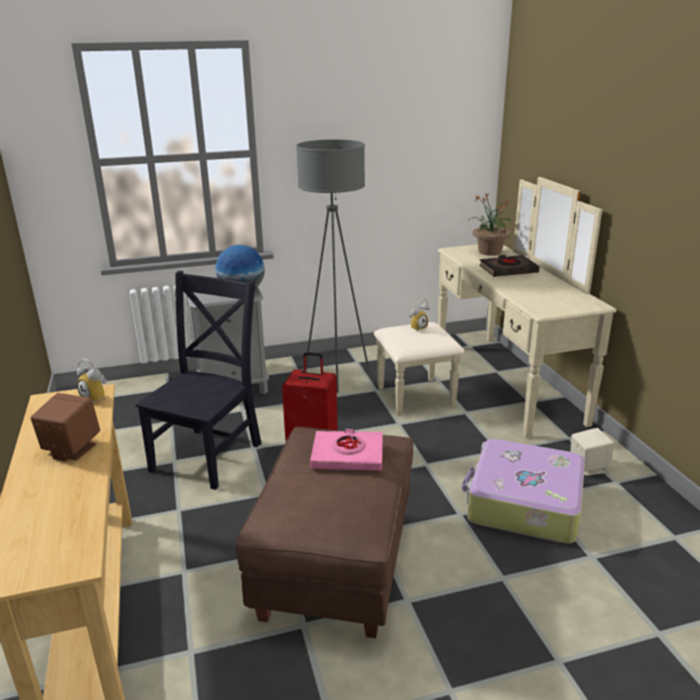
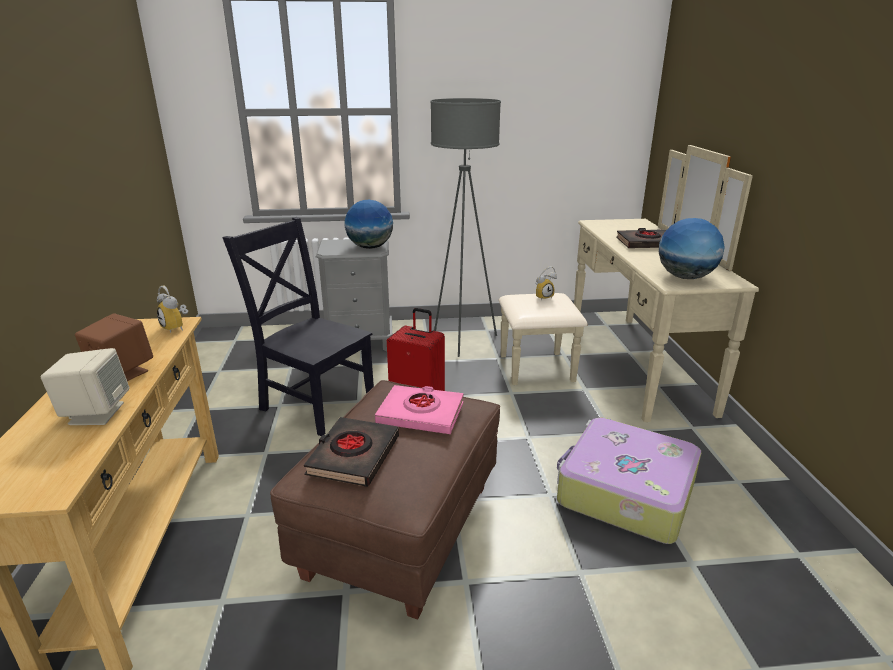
camera: 10 degrees right, 0 degrees up
(209, 454) = (314, 402): black chair -> black chair turned 90 degrees counterclockwise
(302, 501) = (353, 456): none -> black book
(489, 252) = (631, 226): potted plant -> none
(552, 303) = (685, 277): none -> globe
(587, 467) = (708, 461): beige speaker -> beige speaker (96, 413)

